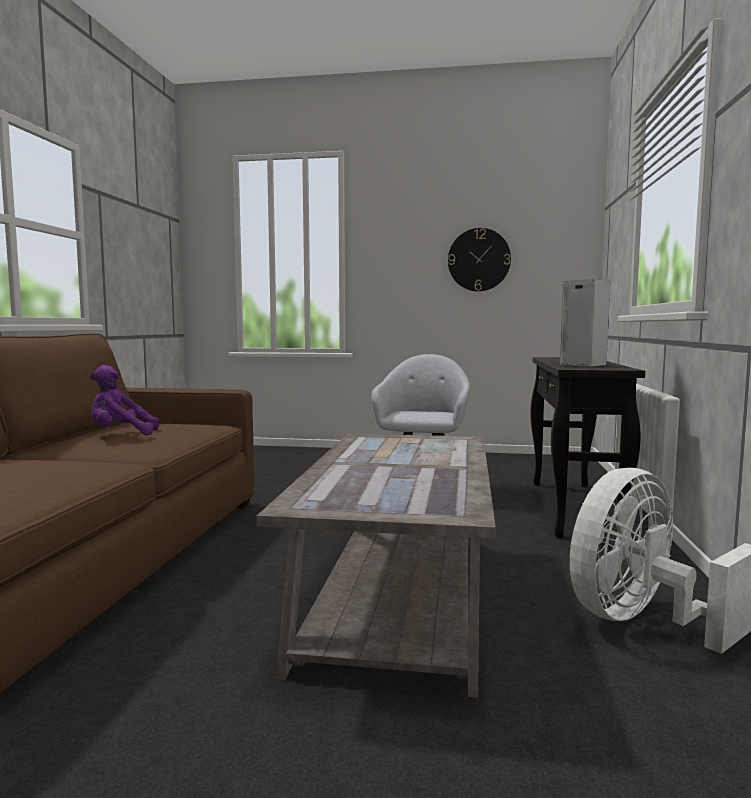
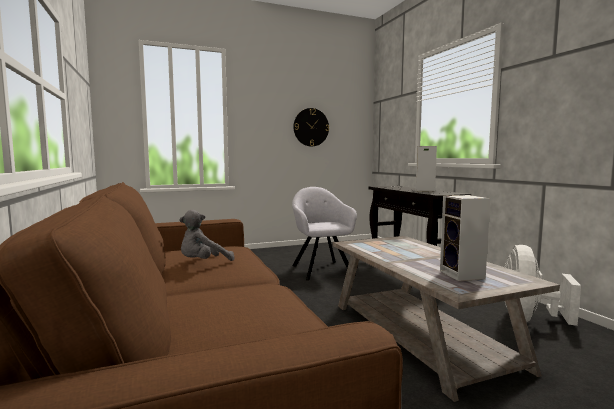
camera: 30 degrees left, 0 degrees up
(121, 434) = (203, 263): purple plush toy -> grey plush toy
(380, 491) = (463, 275): none -> speaker

